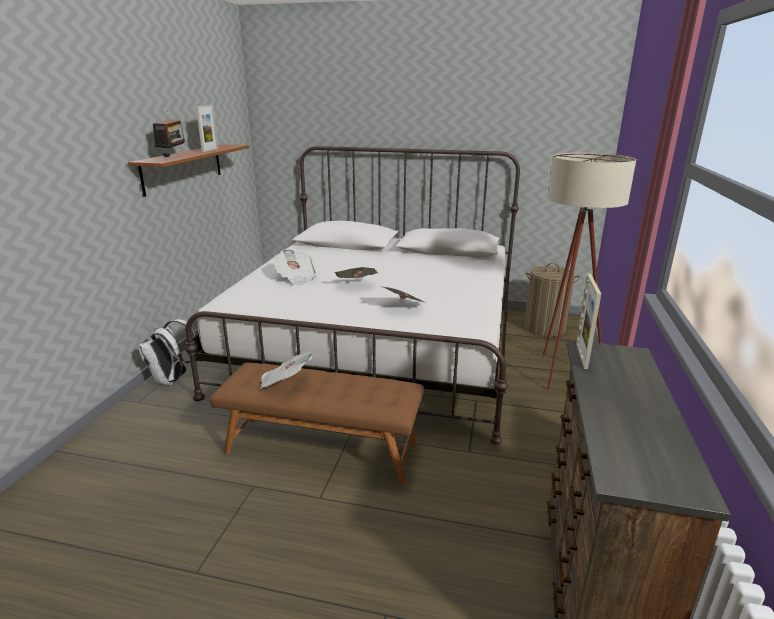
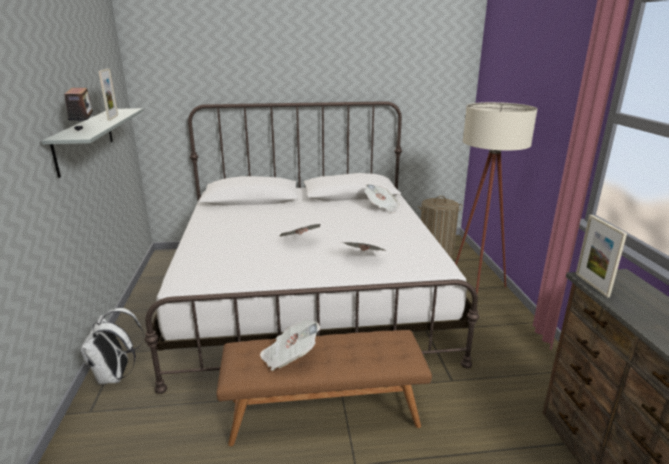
camera: 20 degrees left, 0 degrees up
(183, 168) = (85, 139): brown shelf -> grey shelf
(296, 278) = (234, 243): newspaper -> newspaper (382, 207)

